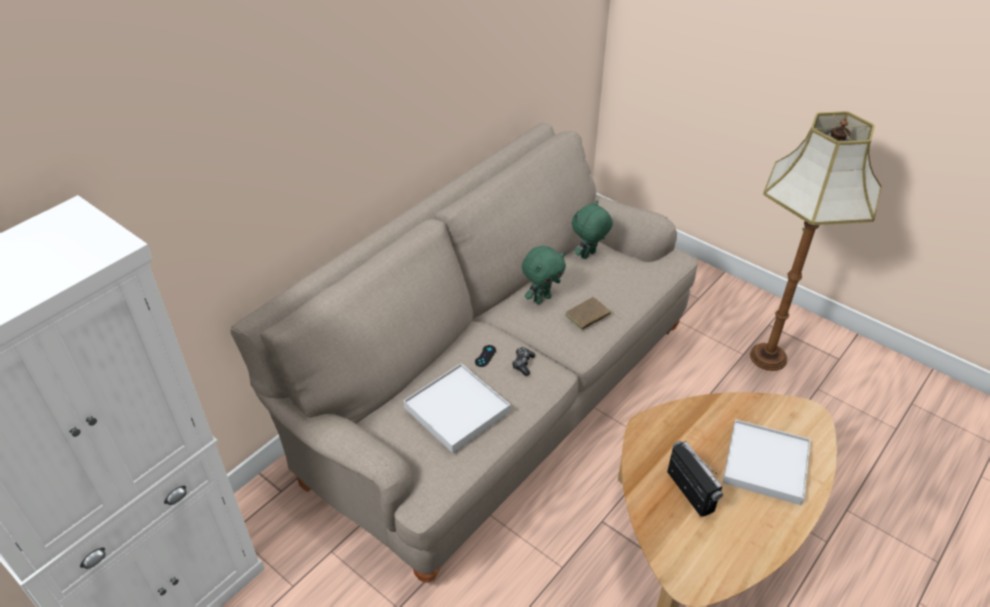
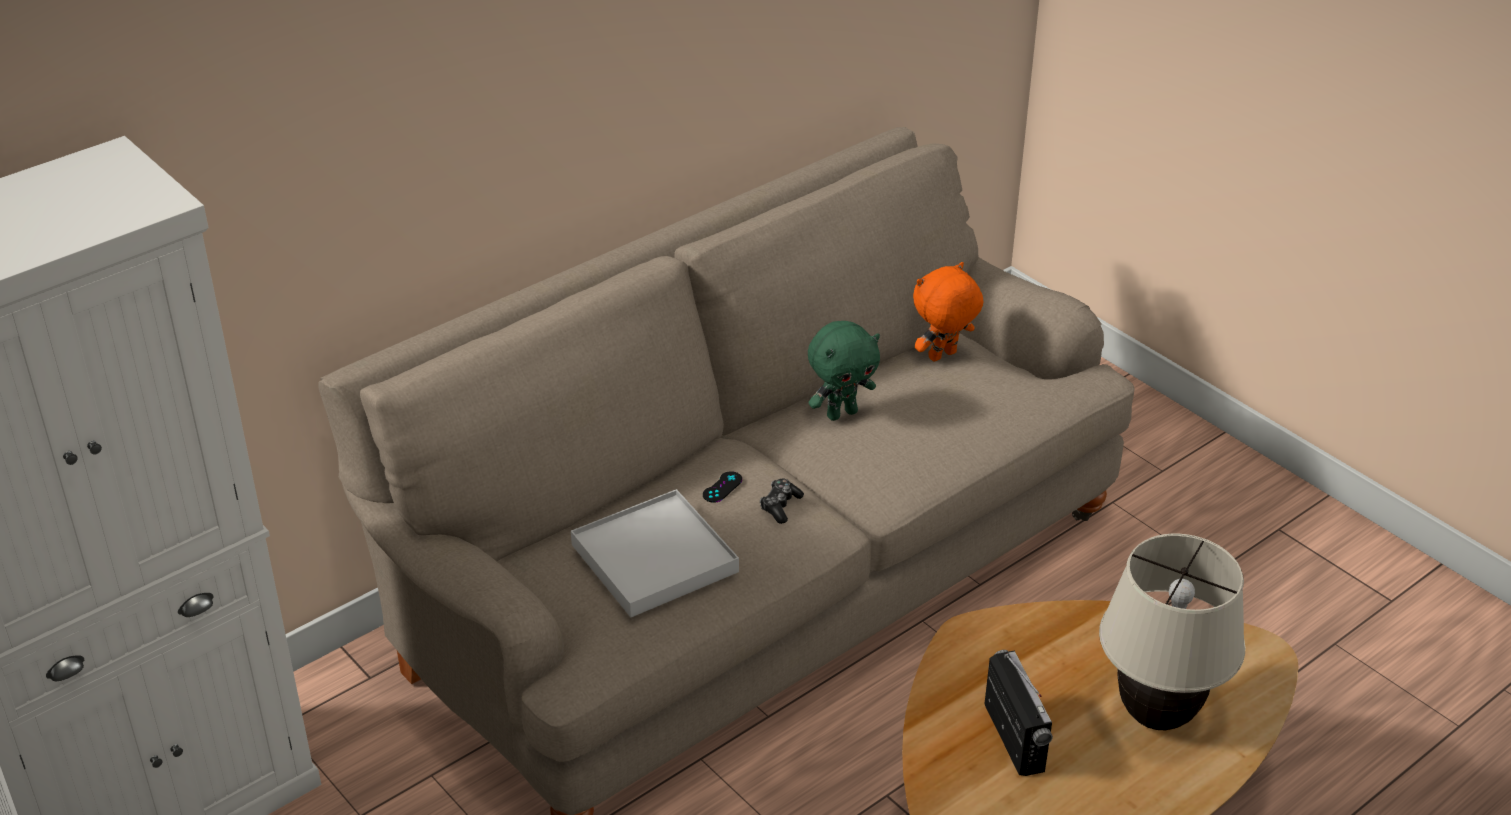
camera: 10 degrees right, 5 degrees down
(588, 316) = (910, 448): brown book -> none
(589, 255) = (943, 357): green plush toy -> orange plush toy
(765, 464) = (1155, 716): white tray -> beige table lamp
(769, 356) = (1262, 581): floor lamp -> none

